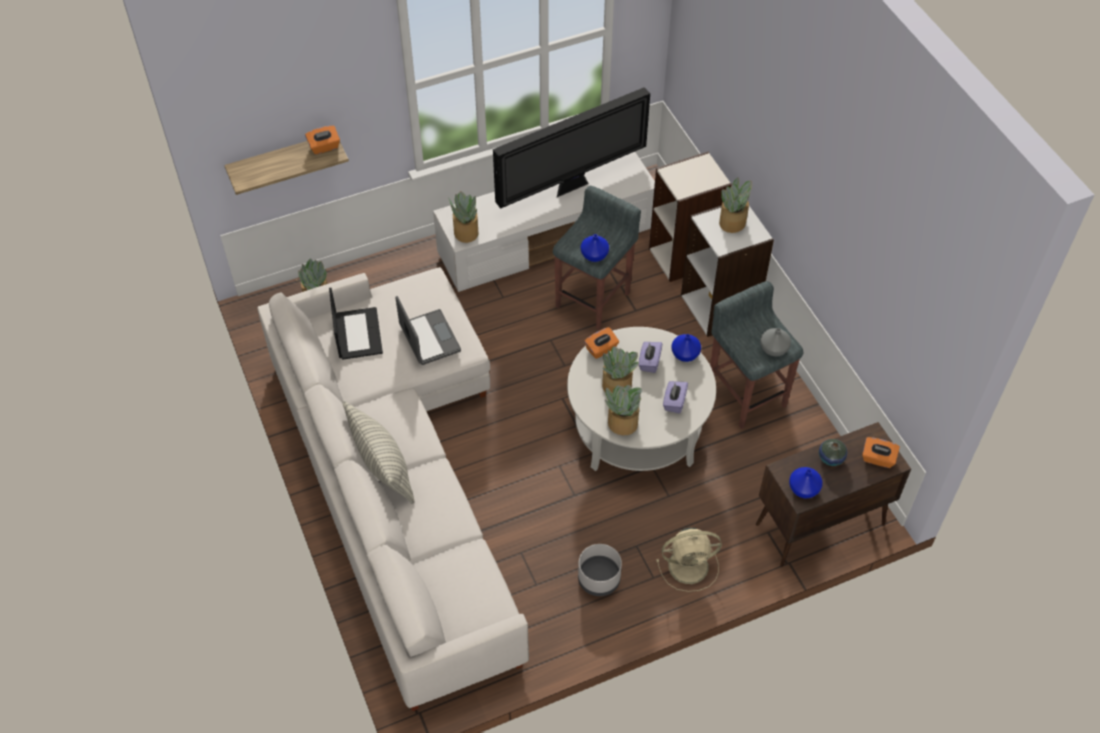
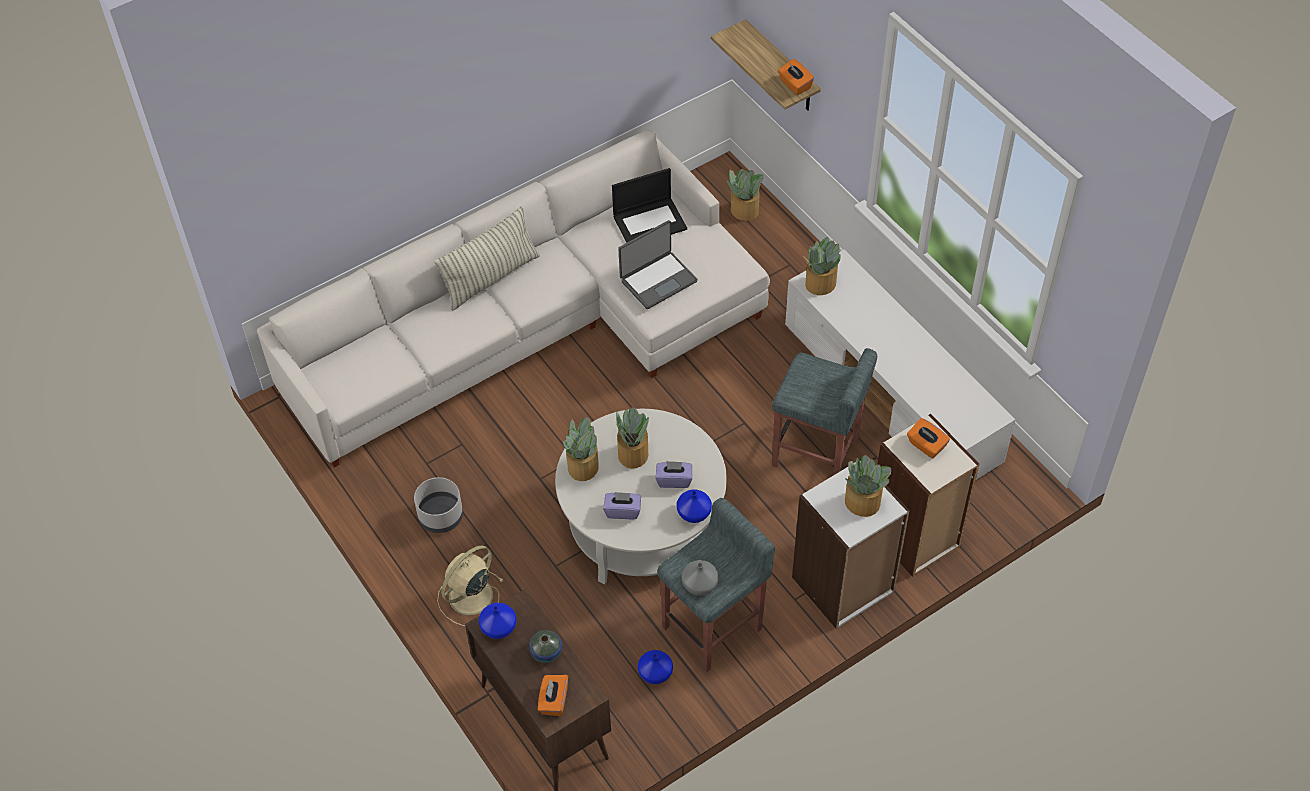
camera: 80 degrees right, 0 degrees up
(572, 186) = (927, 368): television -> none
(594, 255) = (795, 390): blue vase -> blue vase (655, 673)
(601, 349) = (681, 433): orange tissue box -> orange tissue box (926, 446)
(690, 566) = (469, 597): beige fan -> beige fan turned 60 degrees clockwise

